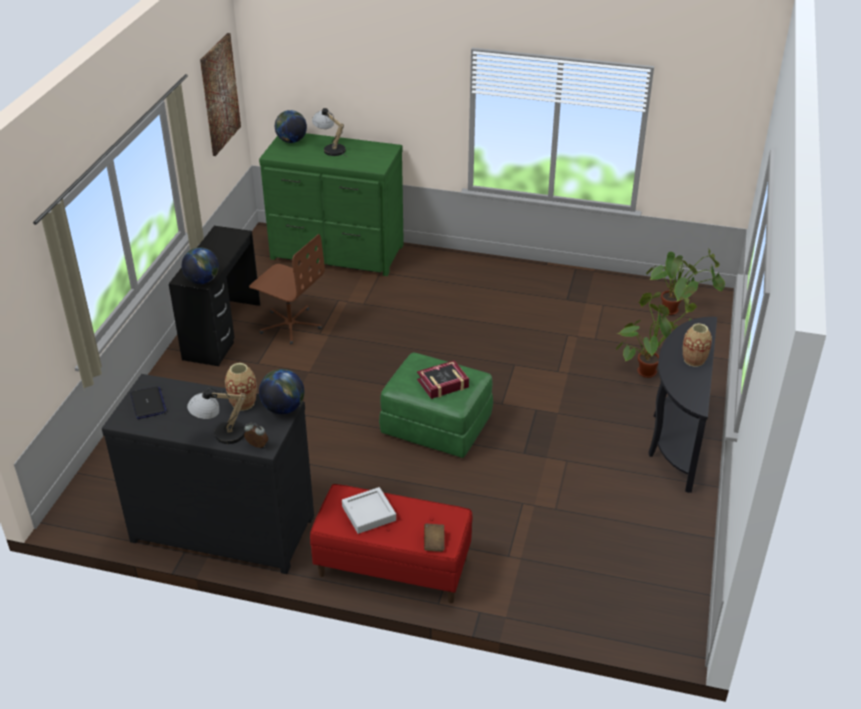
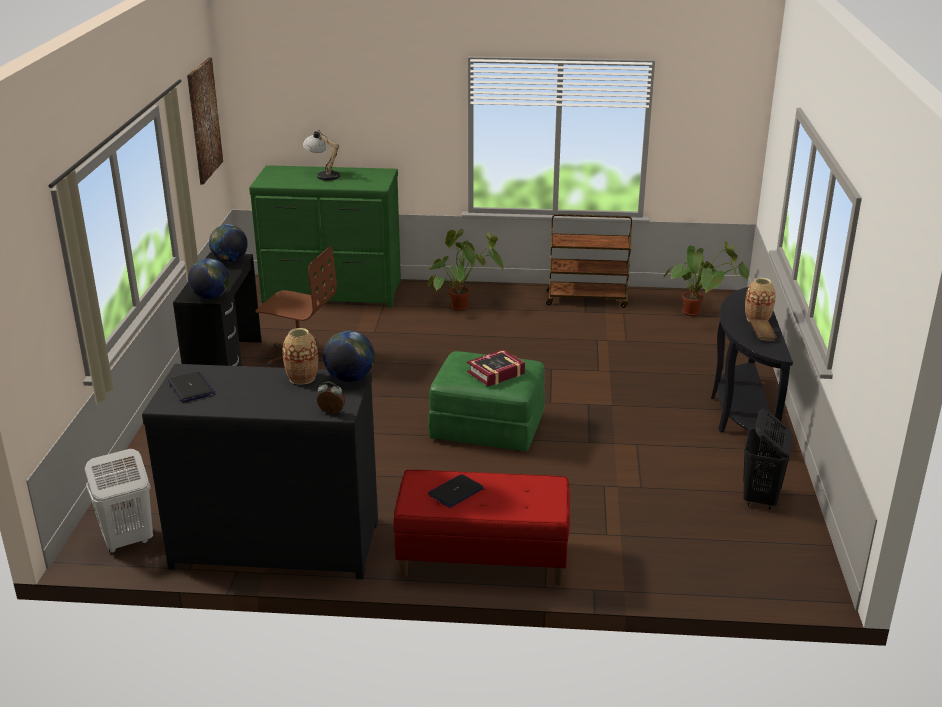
camera: 10 degrees left, 10 degrees down
(103, 509) = (127, 541): none -> white laundry basket
(221, 435) = (286, 407): table lamp -> none
(291, 141) = (280, 172): globe -> globe (230, 261)
(369, 513) = (455, 492): grey tray -> laptop
(434, 542) = (538, 510): brown book -> brown book (762, 336)
(573, 284) = (587, 299): none -> brown cart
(650, 367) = (690, 358): potted plant -> potted plant (462, 303)
(661, 535) = (760, 498): none -> black laundry basket

